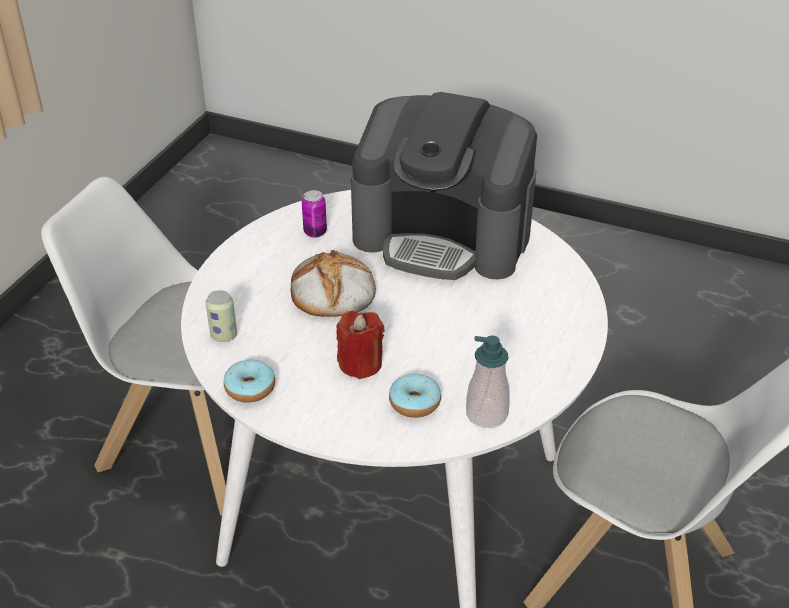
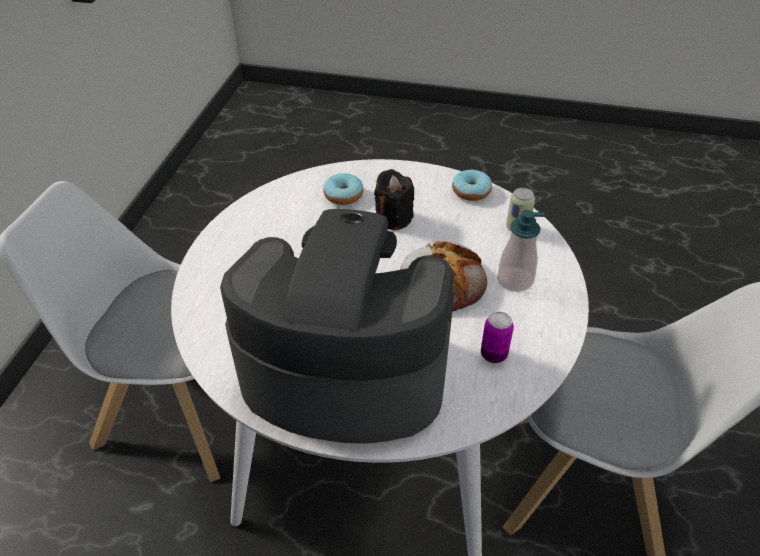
camera: 170 degrees right, 5 degrees up
(360, 364) = (393, 218): red candle -> black candle
(486, 414) = (288, 194): soap dispenser -> soap dispenser (515, 280)

